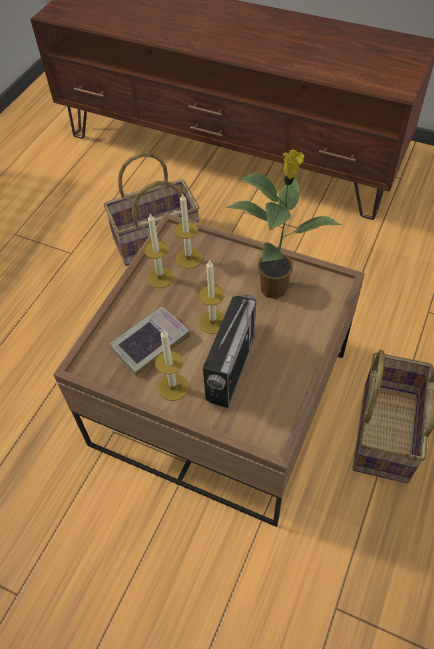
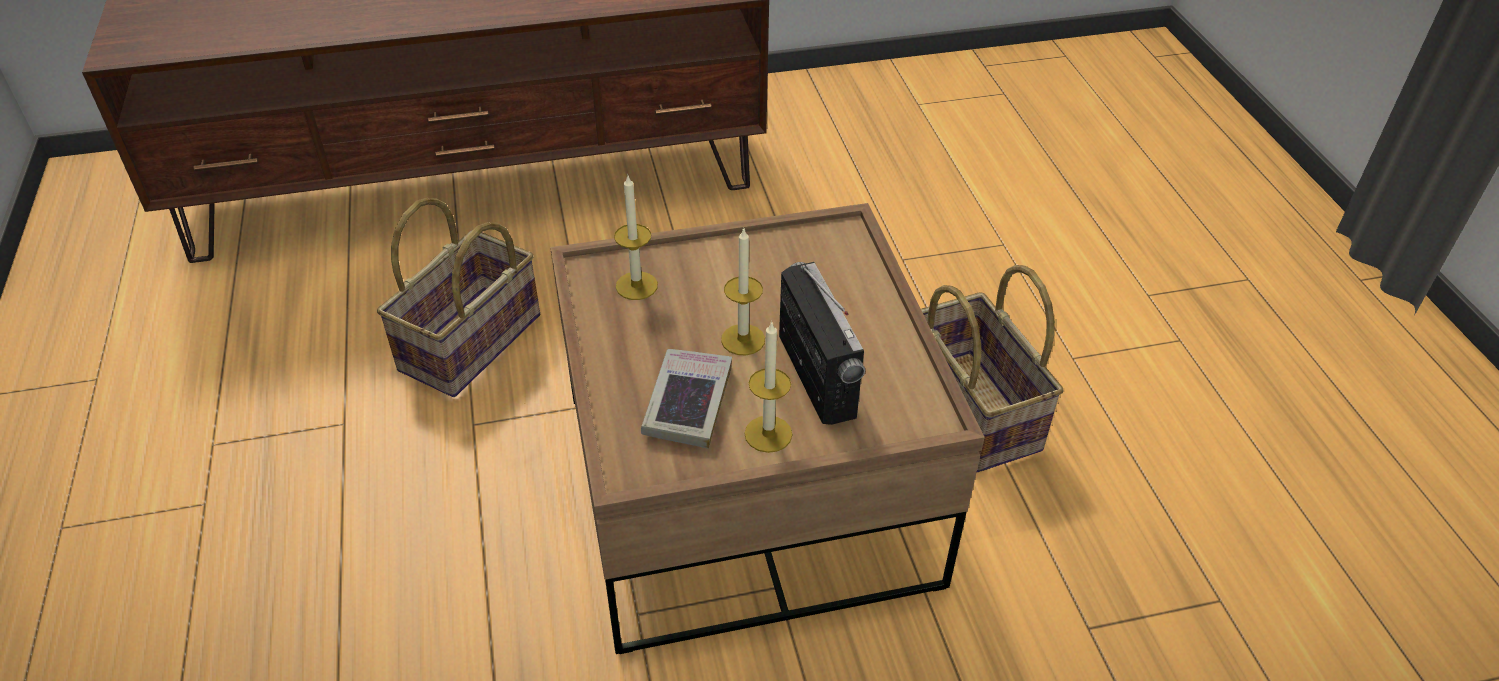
camera: 40 degrees left, 10 degrees down
(160, 277) = (621, 324): candle -> none
(275, 287) = (779, 266): potted plant -> none

